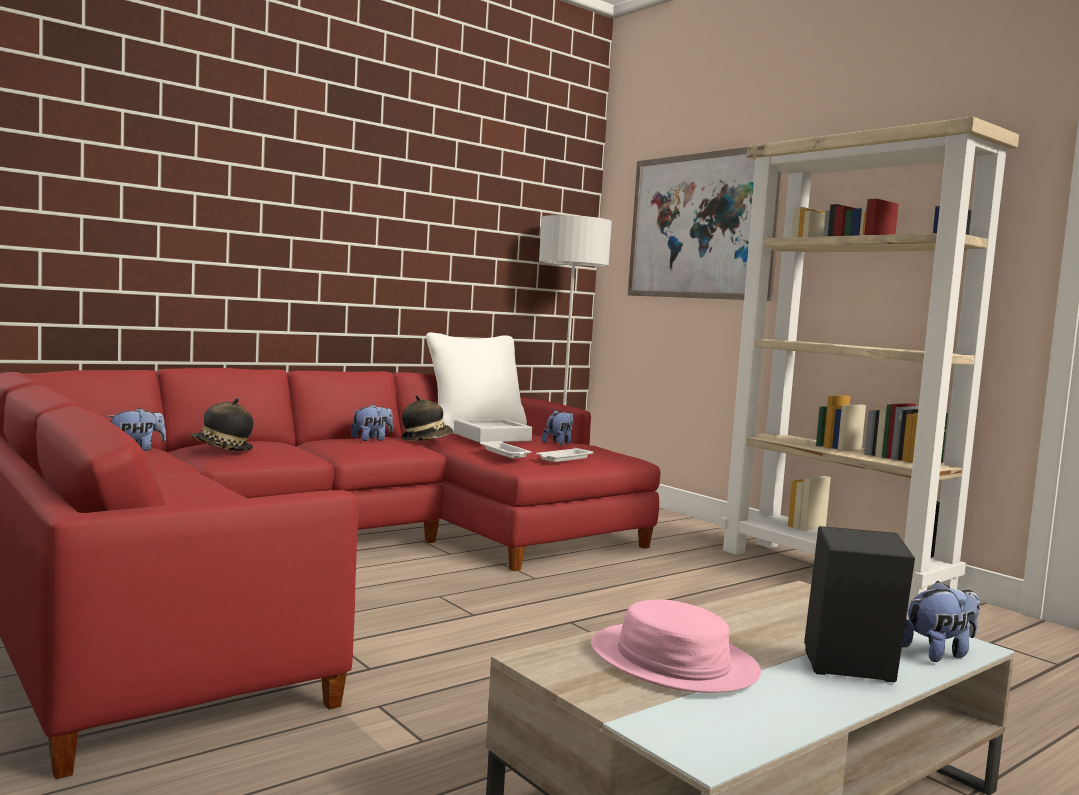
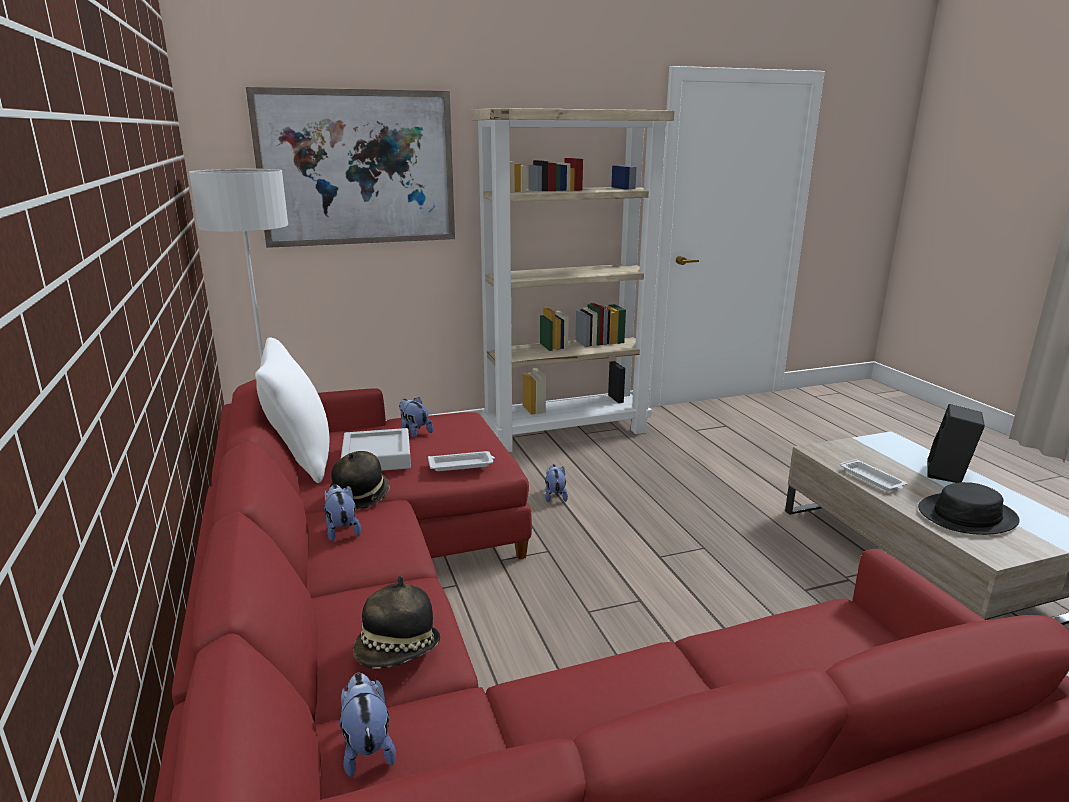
camera: 70 degrees left, 15 degrees up
(563, 458) = (479, 443): white tray -> white tray (873, 479)
(672, 661) = (967, 516): pink hat -> black hat
(939, 653) = (907, 447): plush toy -> plush toy (555, 496)

